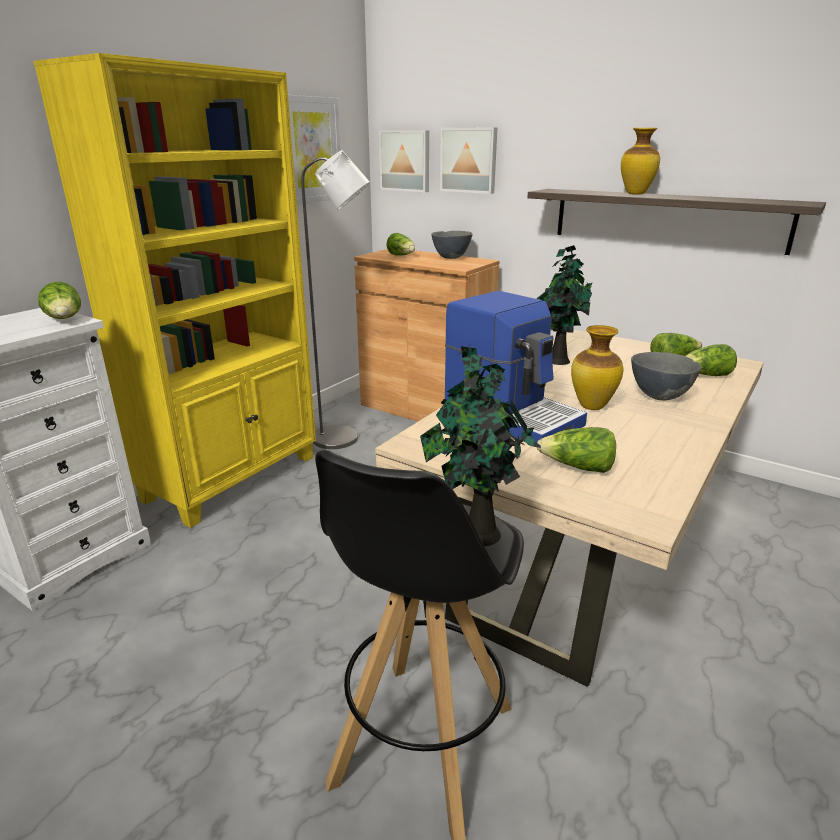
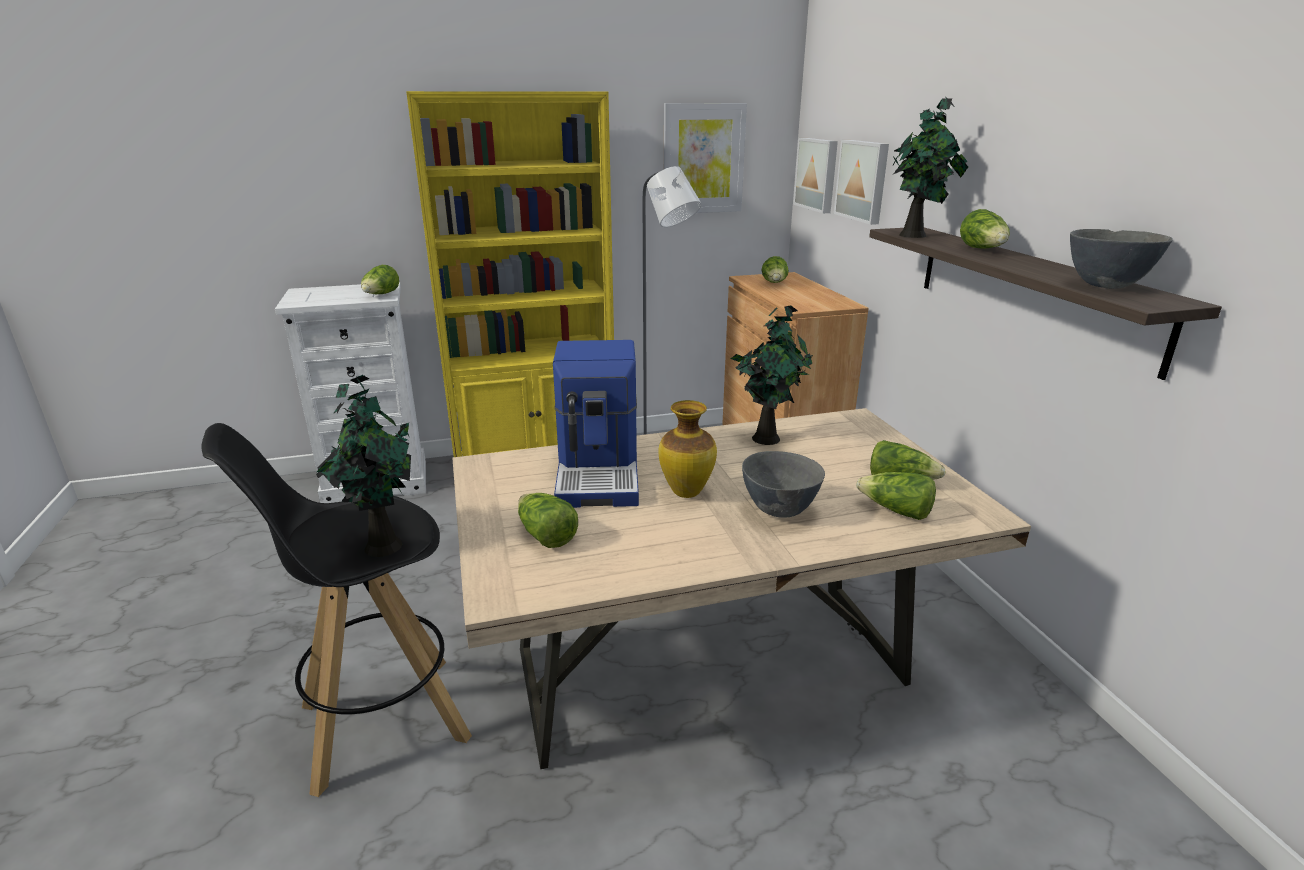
camera: 40 degrees right, 0 degrees up
(450, 258) = (820, 294): grey bowl -> grey bowl (1105, 286)
(569, 192) = (915, 235): none -> potted plant
(635, 194) = (983, 250): vase -> lettuce

